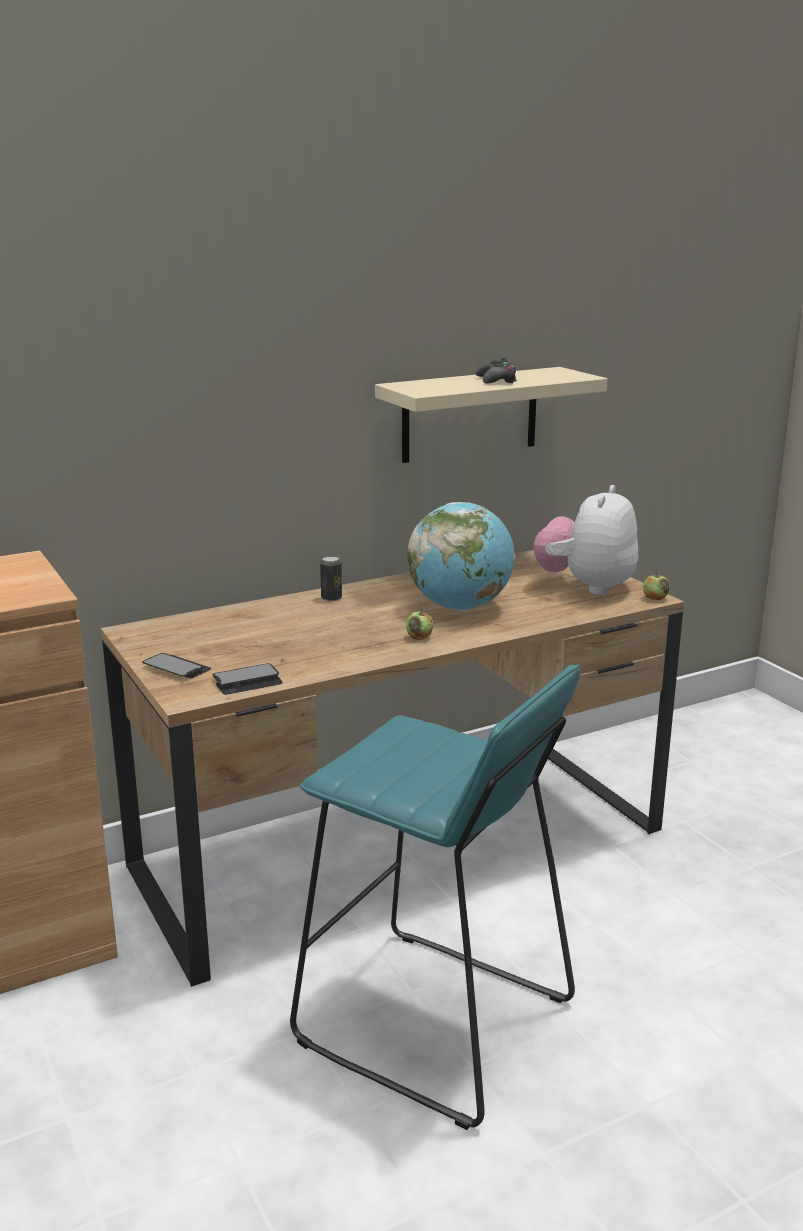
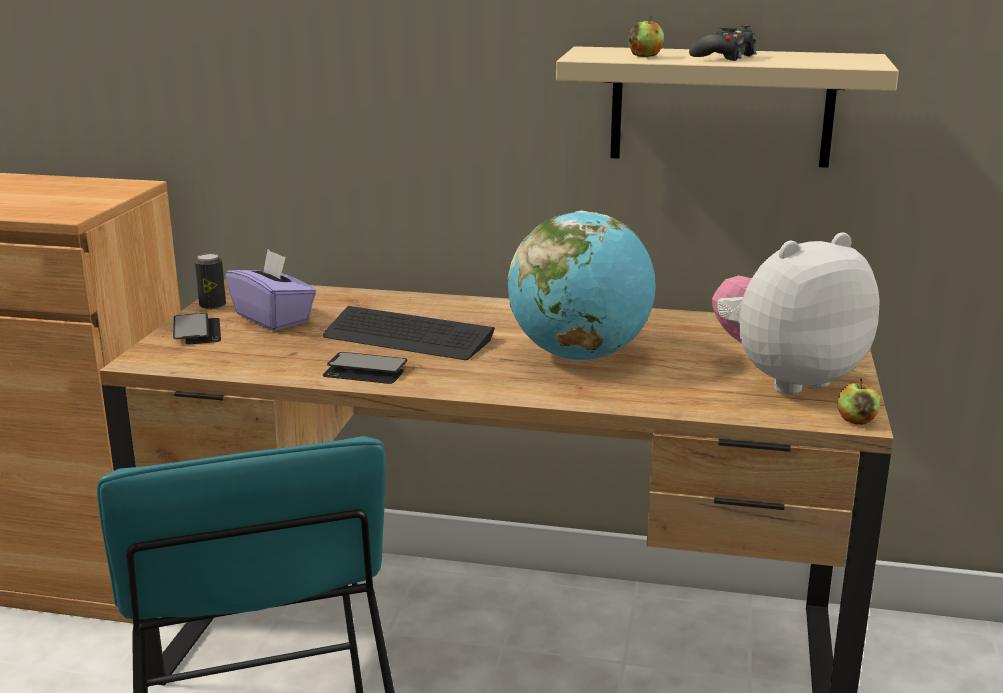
camera: 40 degrees right, 0 degrees up
(212, 643) = (273, 318): none -> purple tissue box
(247, 681) = (220, 363): phone -> phone (365, 371)
(331, 598) = (469, 308): can -> can (212, 306)
(334, 627) = (407, 337): none -> keyboard
(419, 637) = (465, 374): apple -> apple (645, 56)

